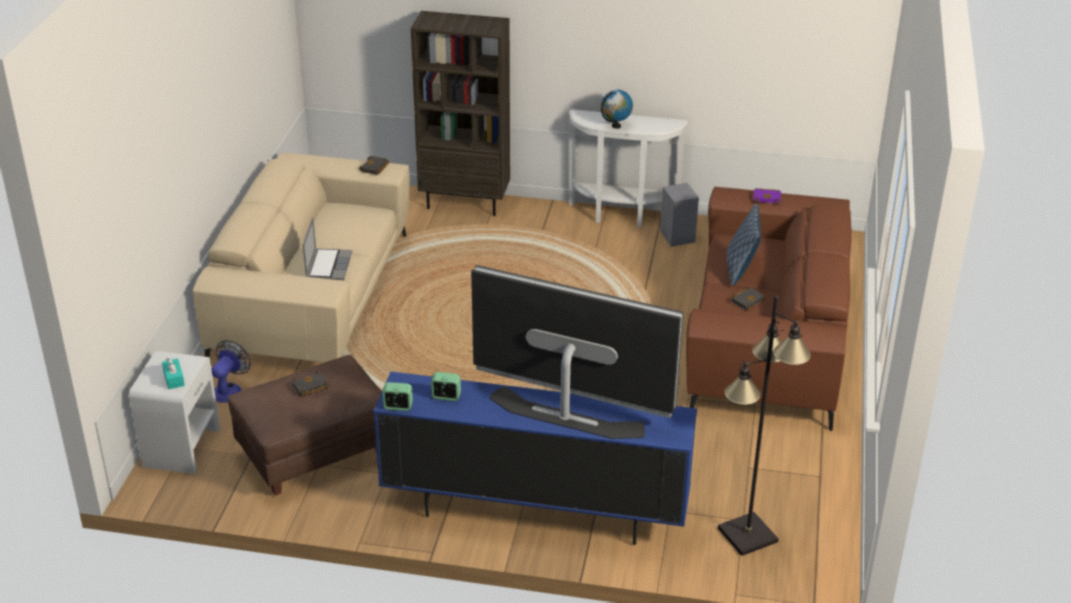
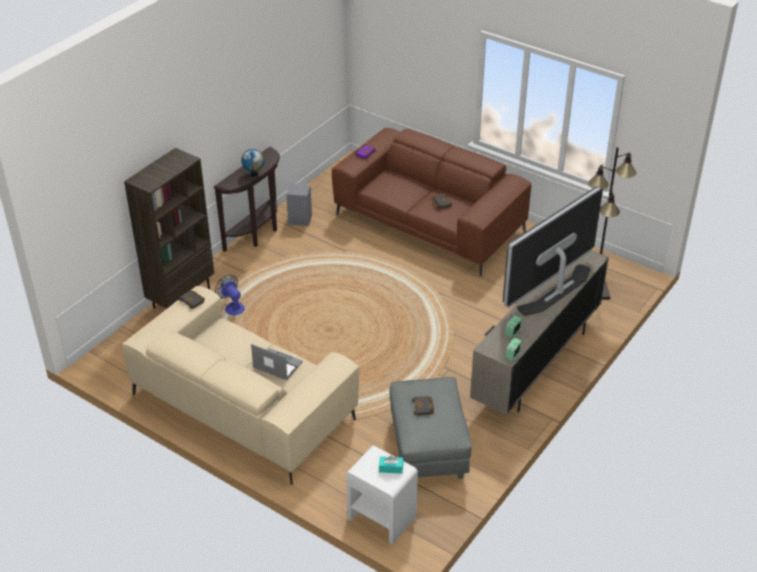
camera: 65 degrees left, 5 degrees up
(230, 389) = (329, 477): fan -> fan (232, 307)
(314, 453) = (428, 449): brown ottoman -> grey ottoman
(533, 511) = (536, 365): blue tv stand -> beige tv stand
(621, 216) = (257, 234): white console table -> brown console table
(740, 269) = (406, 195): pillow -> none

